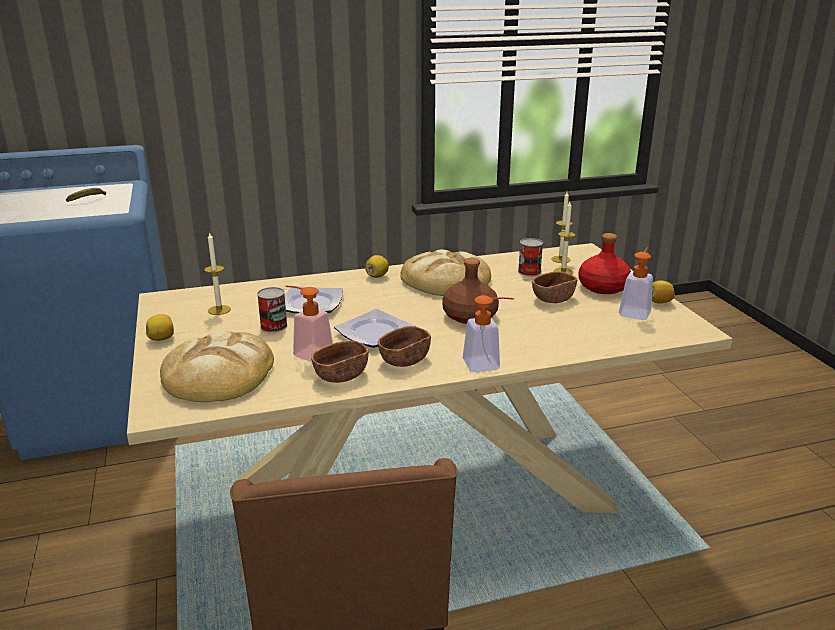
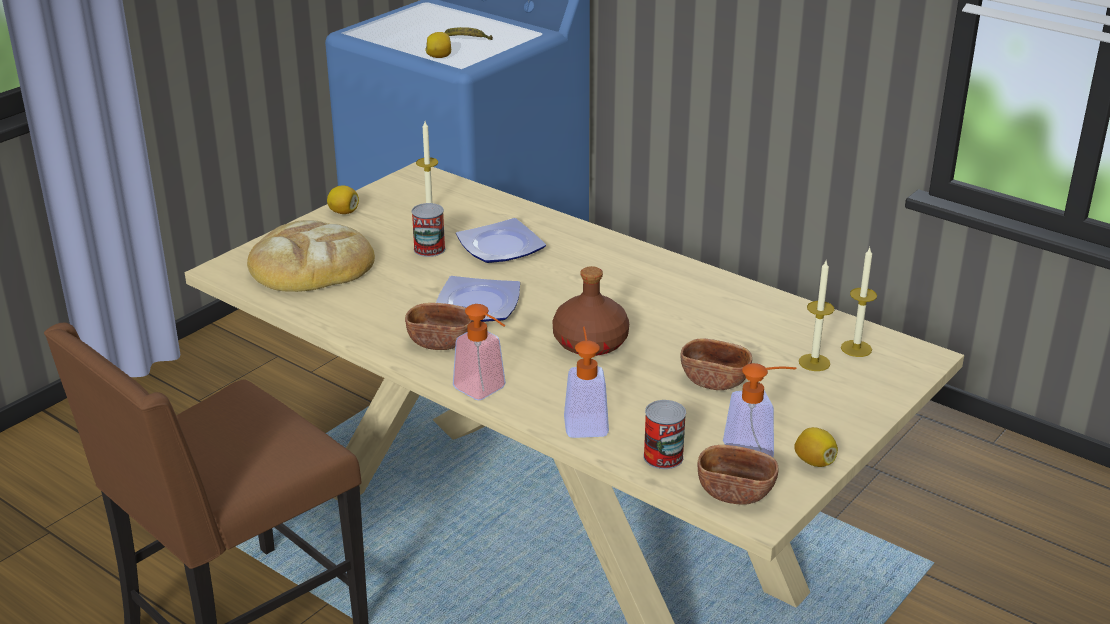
camera: 55 degrees right, 5 degrees up
(308, 353) = (396, 288): soap dispenser -> soap dispenser (585, 421)
(341, 375) = (372, 321): brown bowl -> brown bowl (735, 492)
(377, 276) = (620, 252): lemon -> lemon (439, 57)
(446, 280) = (669, 295): bread -> none
(529, 271) = (778, 339): can -> can (663, 457)
(603, 287) = (805, 405): red bottle -> none

